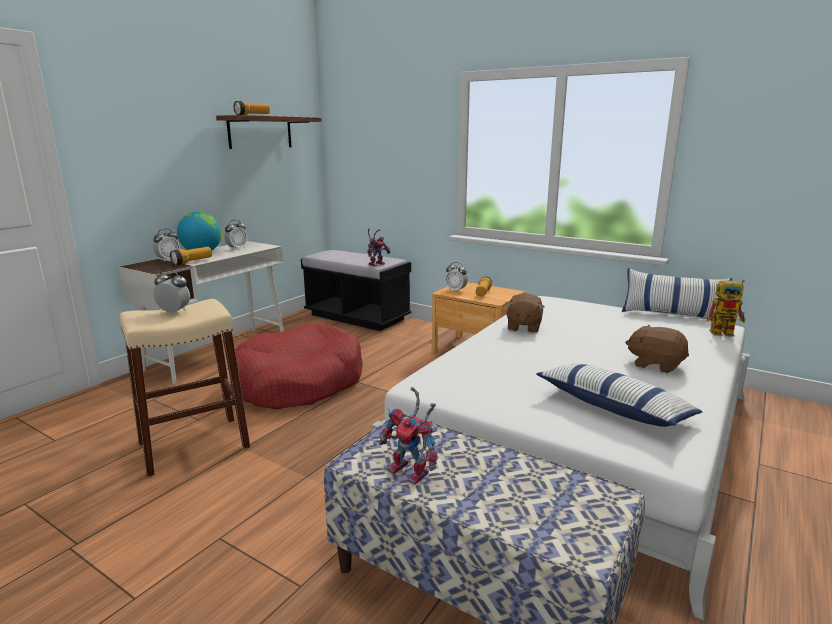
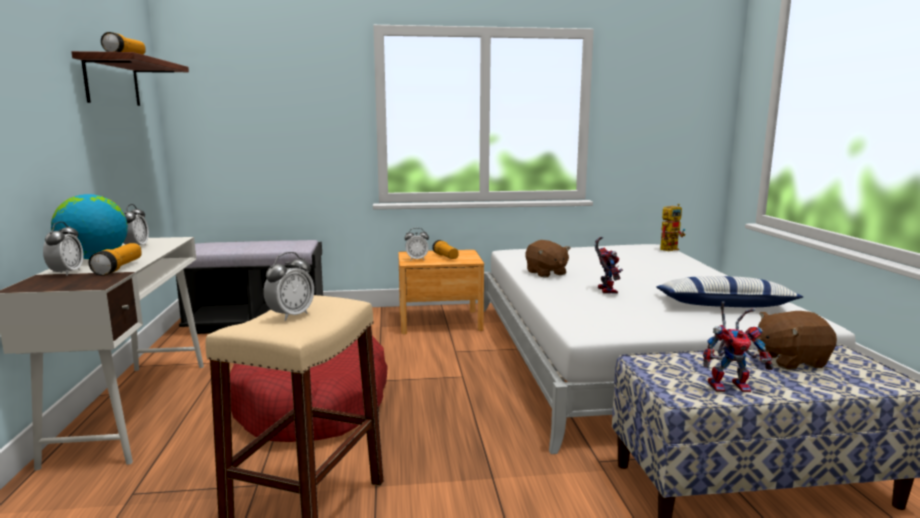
camera: 40 degrees left, 5 degrees down
(174, 312) = (291, 315): alarm clock -> alarm clock turned 150 degrees clockwise
(377, 264) = (298, 247): toy robot -> toy robot (604, 289)
(655, 364) = (679, 276): brown plush toy -> brown plush toy (790, 360)
(672, 314) = (615, 245): pillow -> none

